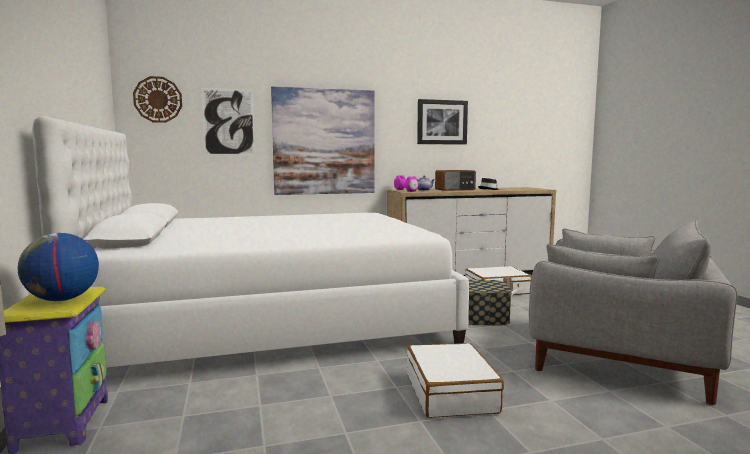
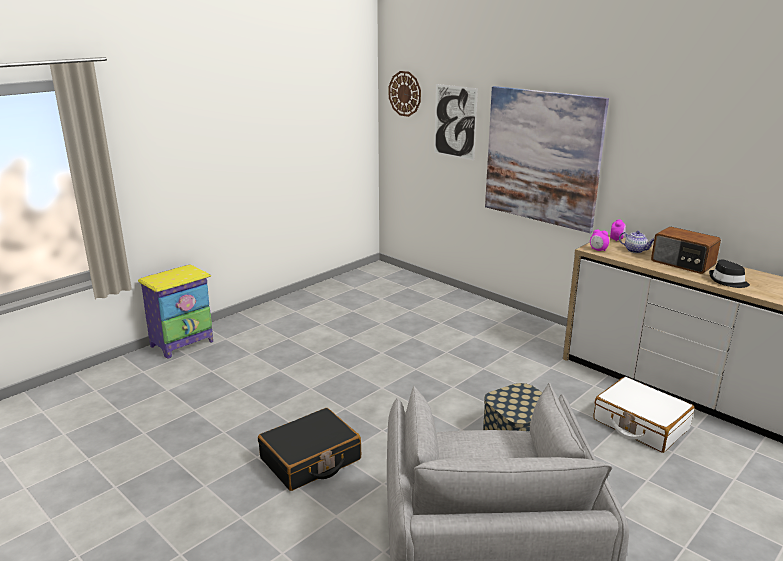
camera: 60 degrees right, 15 degrees up
(62, 299) = (174, 277): globe -> none
(272, 322) = (378, 337): white bed -> none
(442, 122) = (708, 154): picture -> none
(451, 393) = (310, 460): white suitcase -> black suitcase

